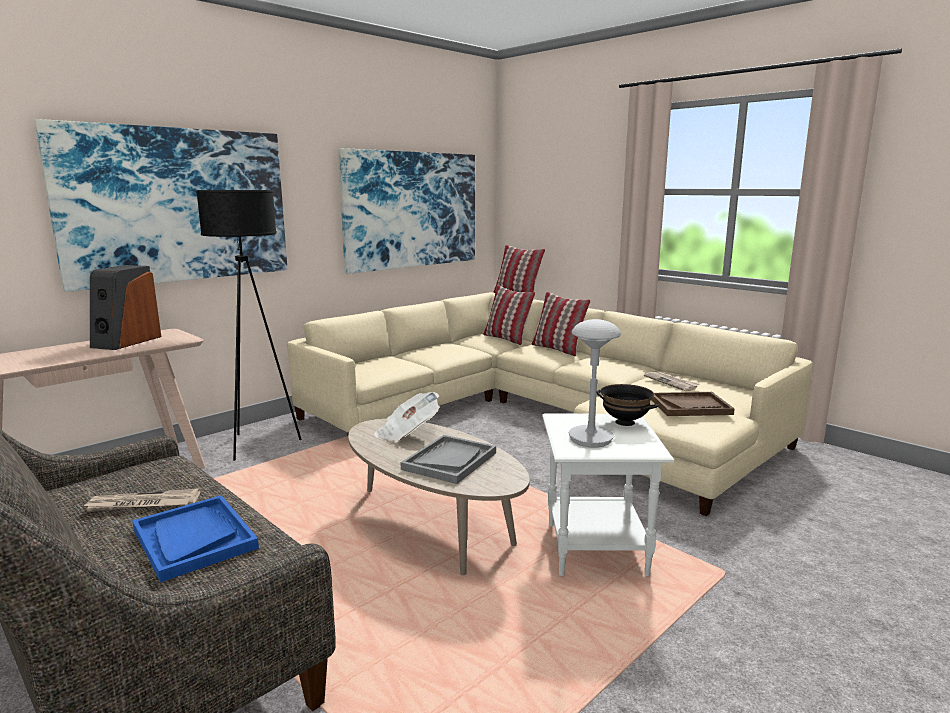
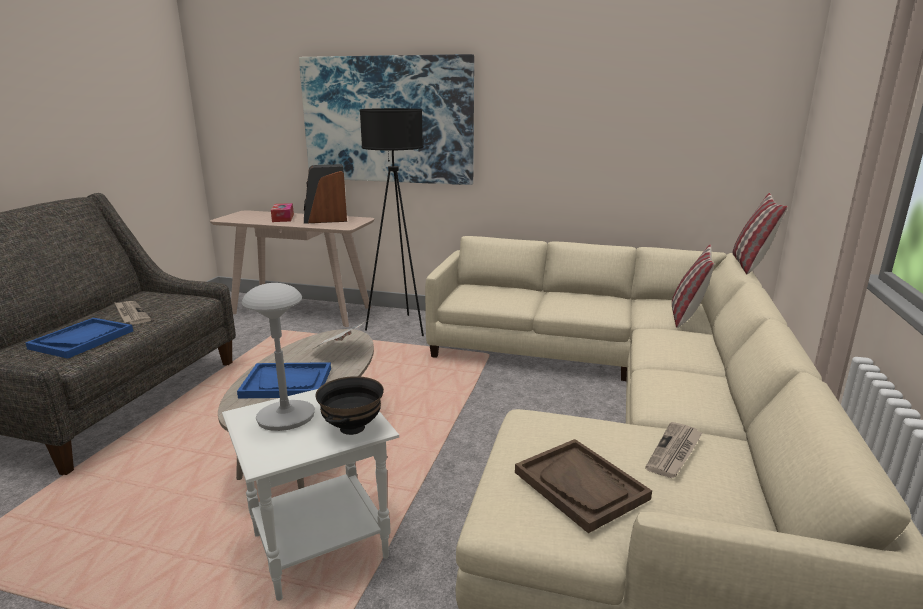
camera: 60 degrees right, 5 degrees up
(53, 354) = (283, 218): none -> tissue box
(411, 210) = (639, 134): picture -> none
(449, 461) = (287, 382): grey tray -> blue tray
(558, 349) = (701, 349): pillow -> none

